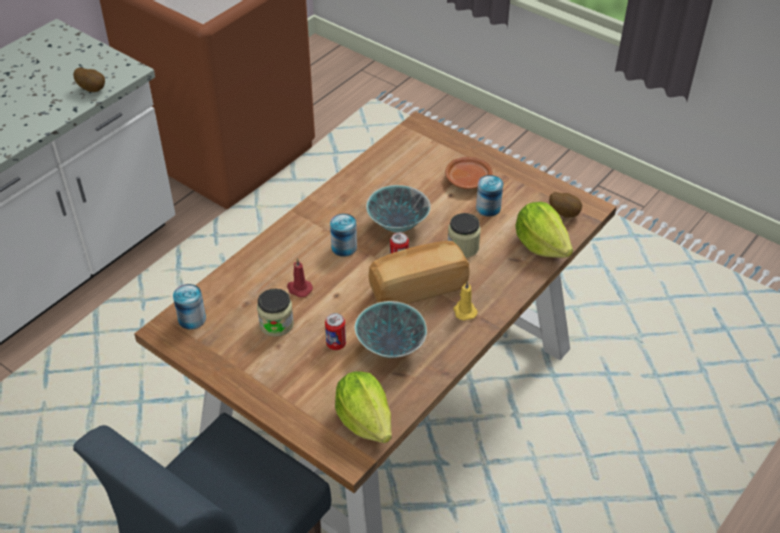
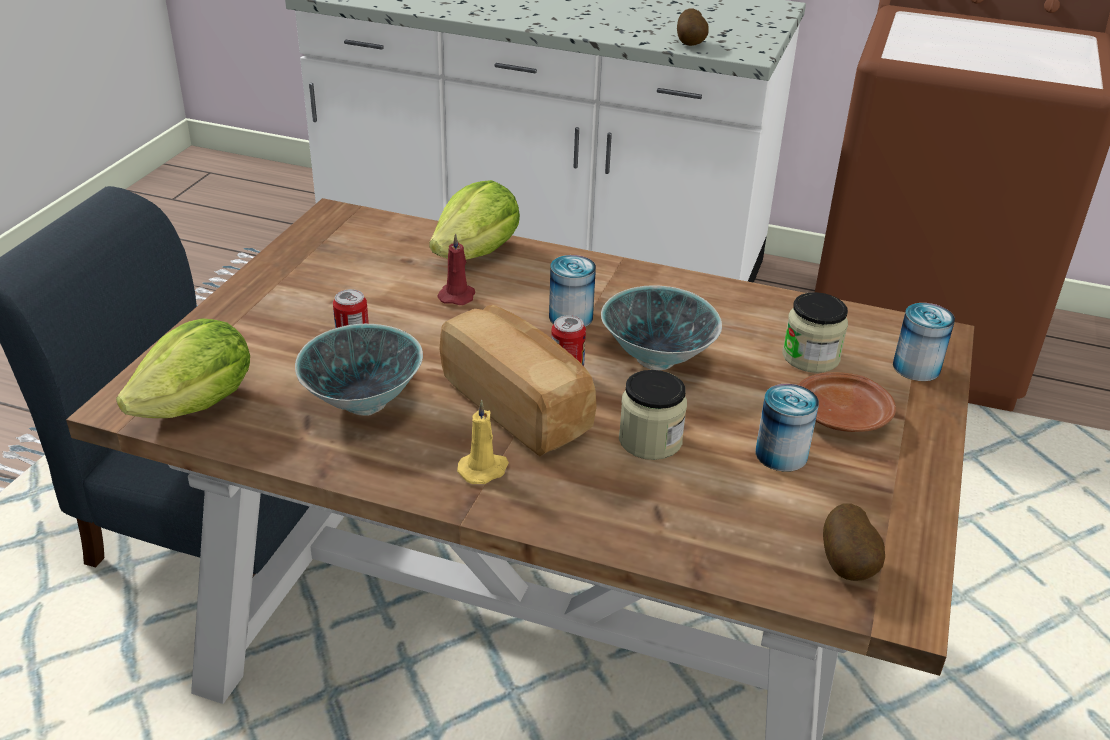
camera: 70 degrees right, 10 degrees down
(192, 319) = (361, 228): can -> can (916, 367)
(276, 324) = (376, 291): jar -> jar (810, 357)
(541, 245) = (724, 545): lettuce -> lettuce (477, 253)

